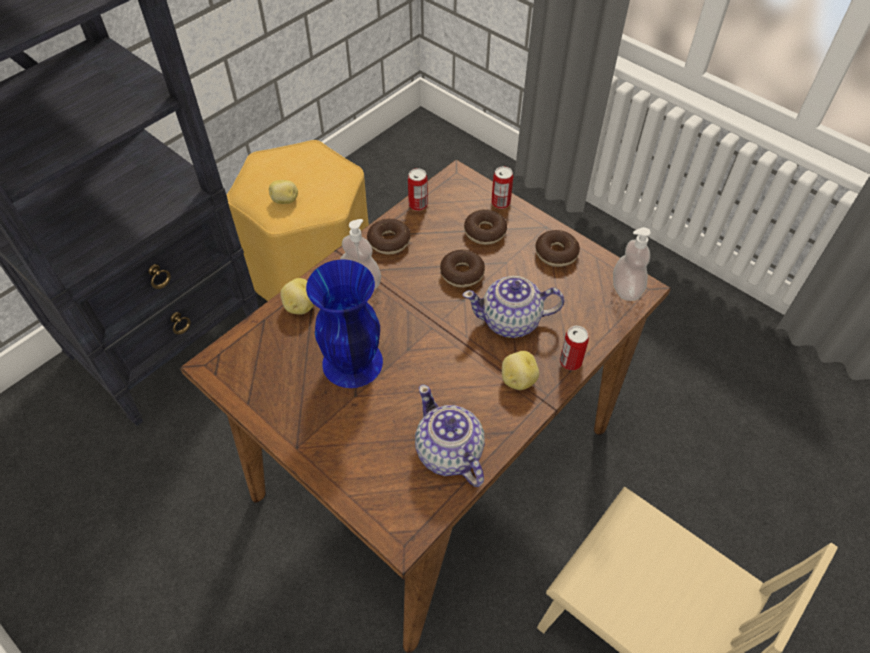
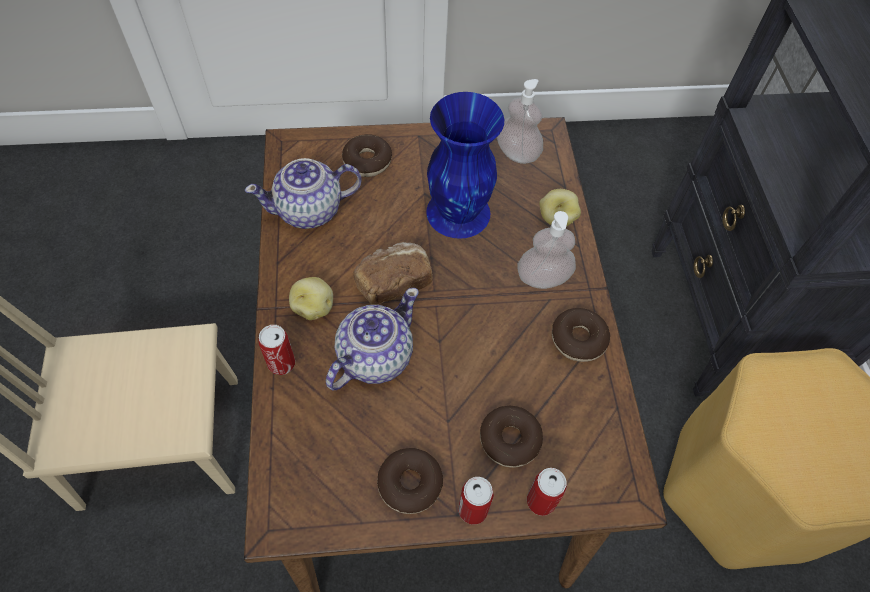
camera: 130 degrees right, 5 degrees up
(285, 200) = (794, 398): potato -> none
(418, 205) = (613, 409): can -> can (473, 509)
(449, 453) = (310, 210): teapot -> teapot turned 150 degrees clockwise
(450, 353) = (393, 282): none -> bread
(462, 273) = (473, 367): donut -> donut (367, 161)
(626, 289) = (293, 505): soap dispenser -> soap dispenser (517, 153)

